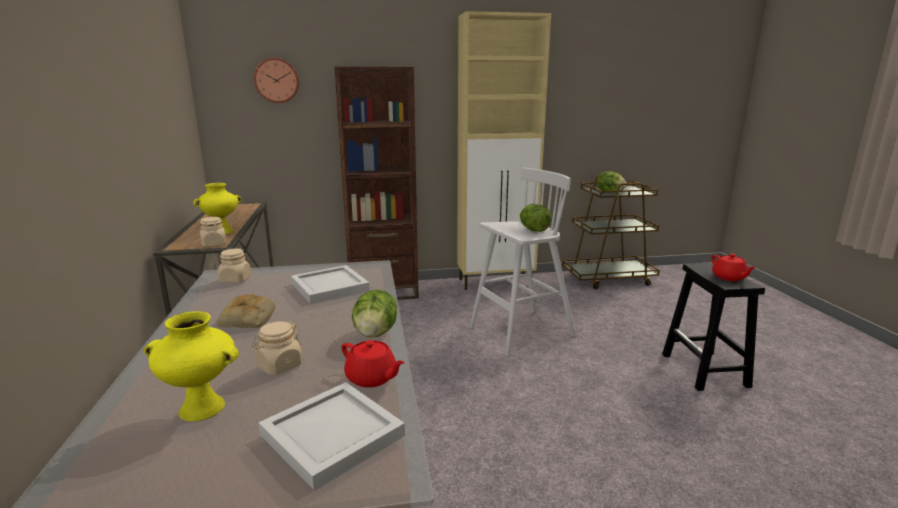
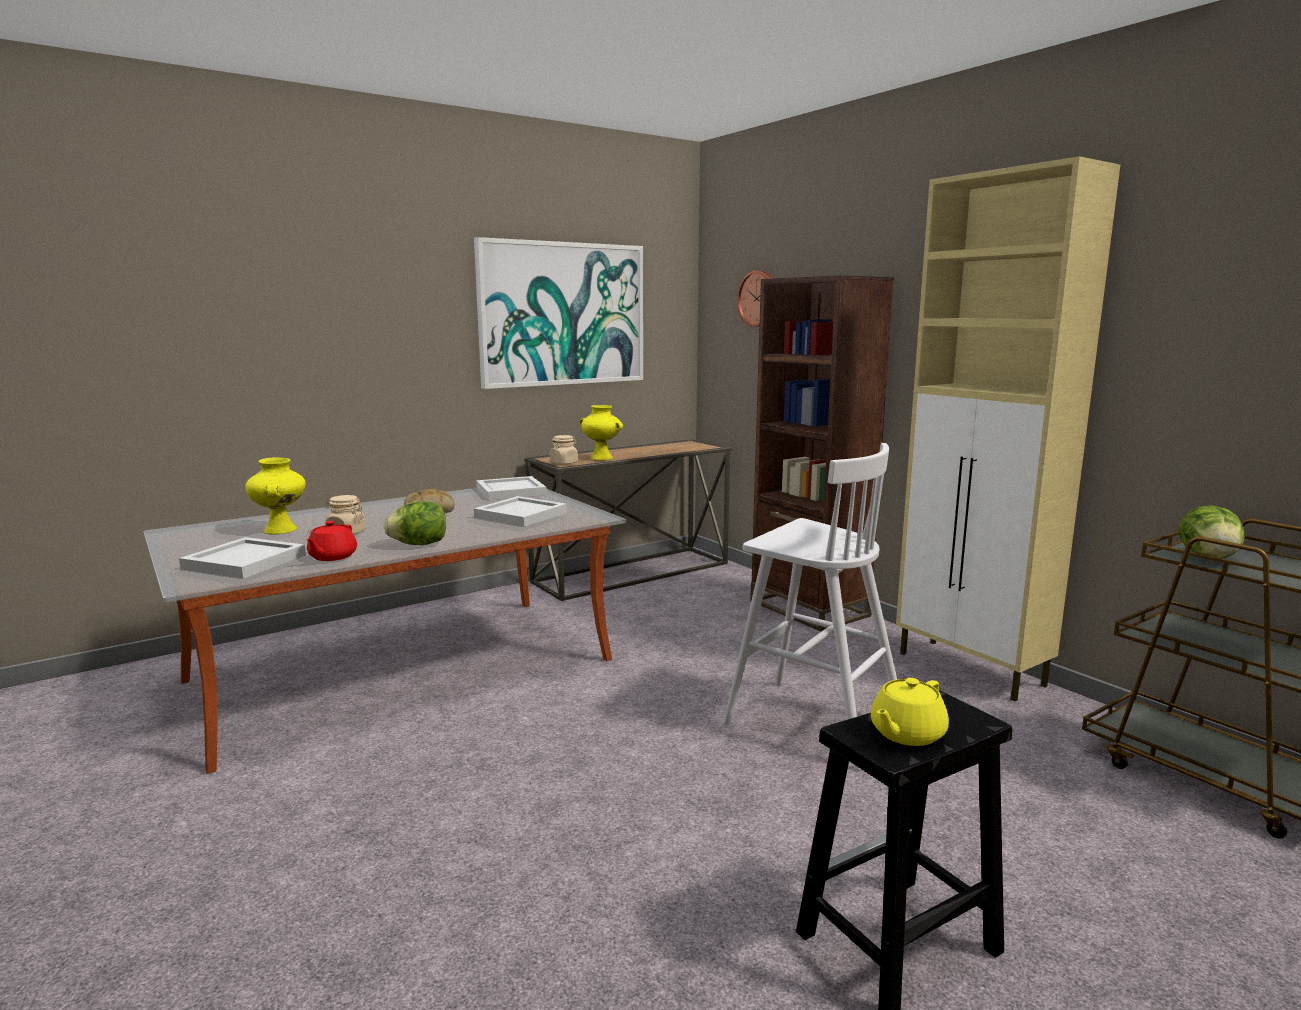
camera: 65 degrees right, 5 degrees down
(140, 97) = (562, 314): none -> picture
(235, 279) = (511, 491): beige jar -> white tray
(534, 230) = (821, 545): lettuce -> none
(729, 277) = (906, 734): red teapot -> yellow teapot

